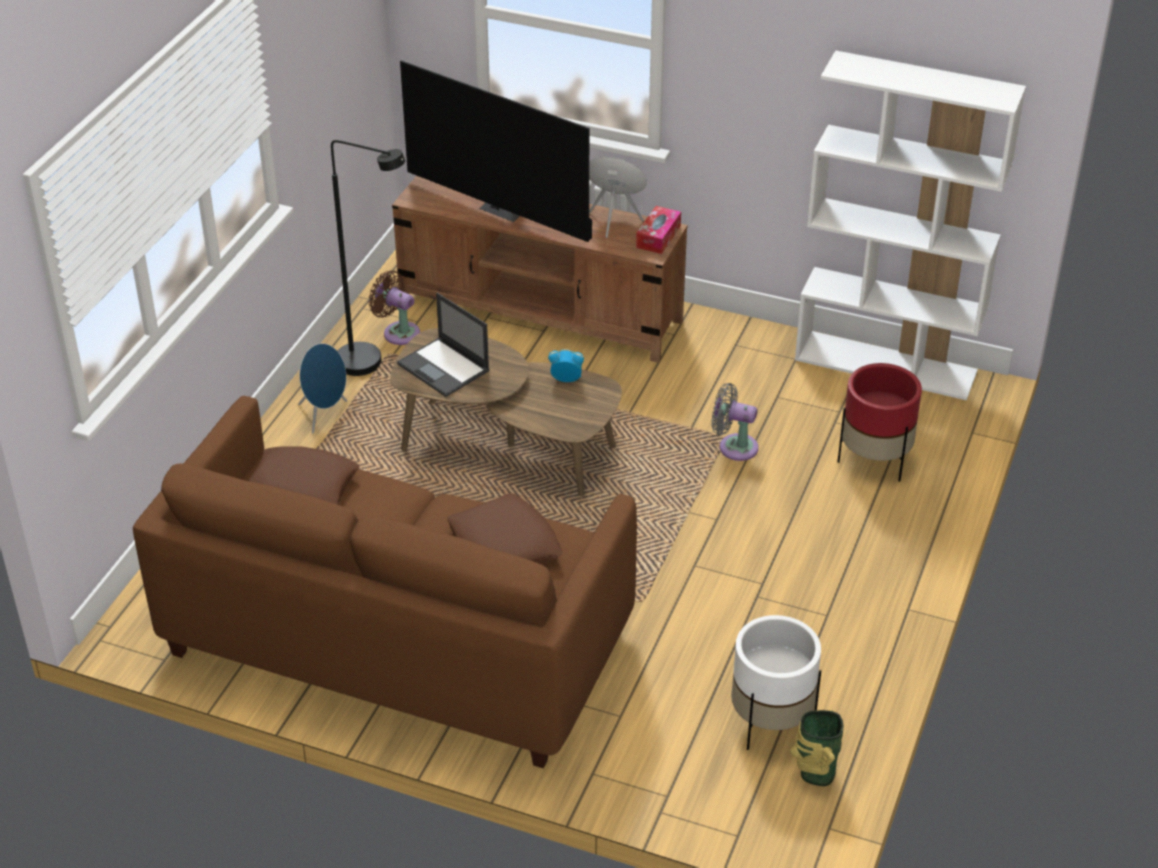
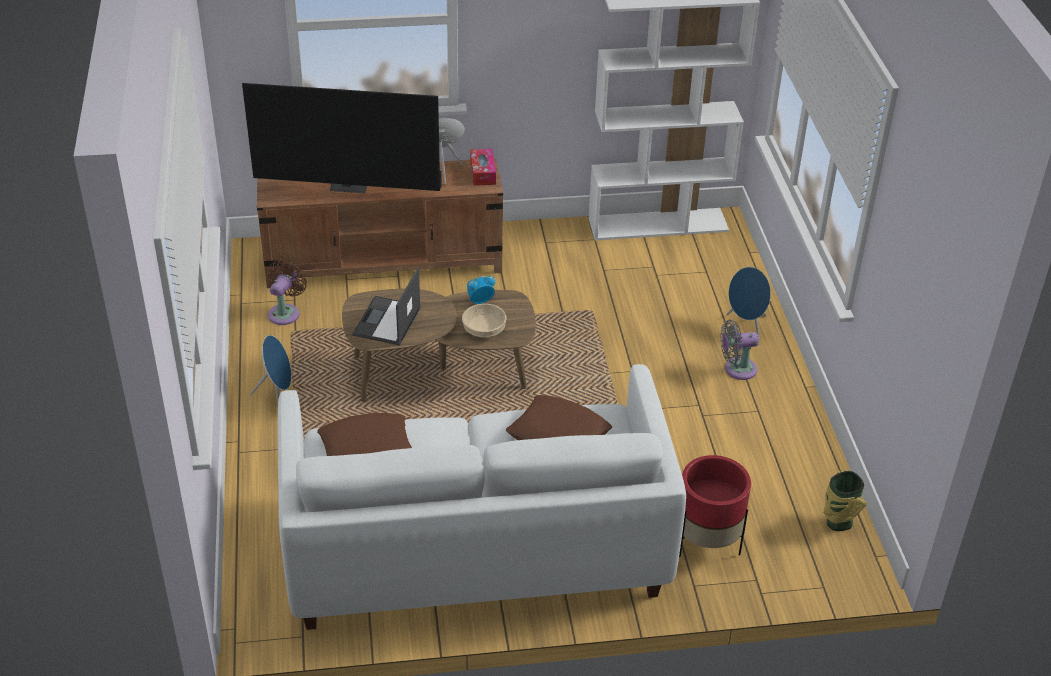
camera: 30 degrees left, 0 degrees up
(371, 364) = (283, 344): black floor lamp -> none
(396, 640) = (475, 547): brown sofa -> white sofa
(398, 332) = (285, 312): brown fan -> brown fan turned 105 degrees clockwise
(444, 368) = (387, 322): laptop -> laptop turned 90 degrees clockwise
(545, 411) = (484, 330): none -> beige bowl
(734, 446) = (602, 315): grey fan -> grey fan (737, 369)
(770, 722) = (781, 499): white planter -> none
(874, 460) = (703, 293): red planter -> red planter (707, 542)
(896, 515) = (746, 325): none -> blue speaker

